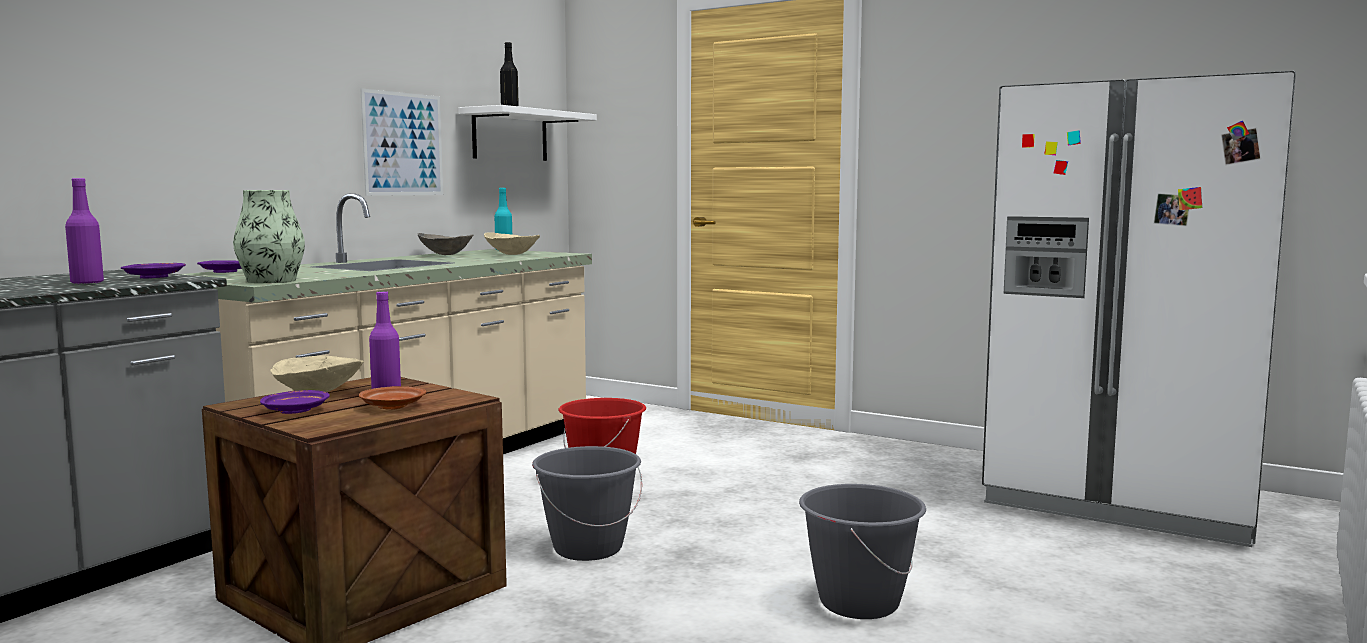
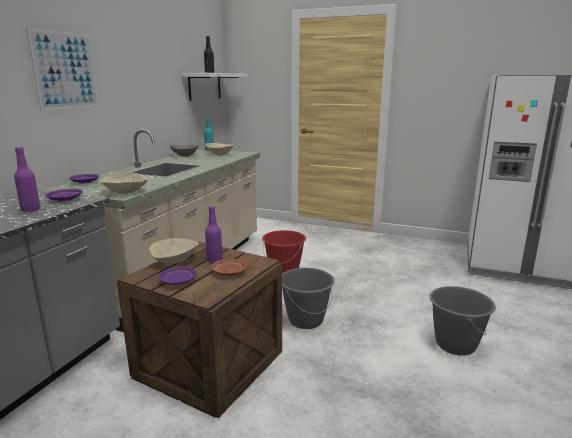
camera: 10 degrees left, 10 degrees up
(271, 281) = (126, 192): vase -> beige bowl
(403, 144) = (158, 96): picture -> picture (65, 71)

